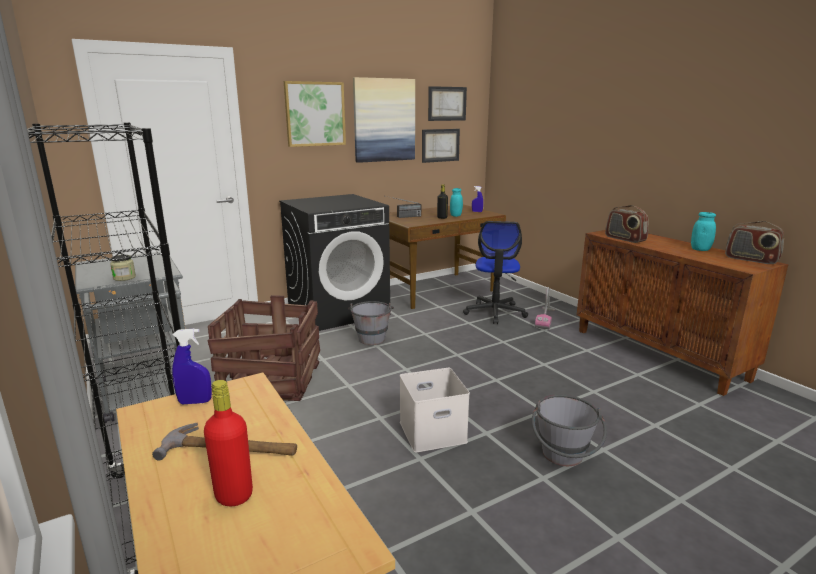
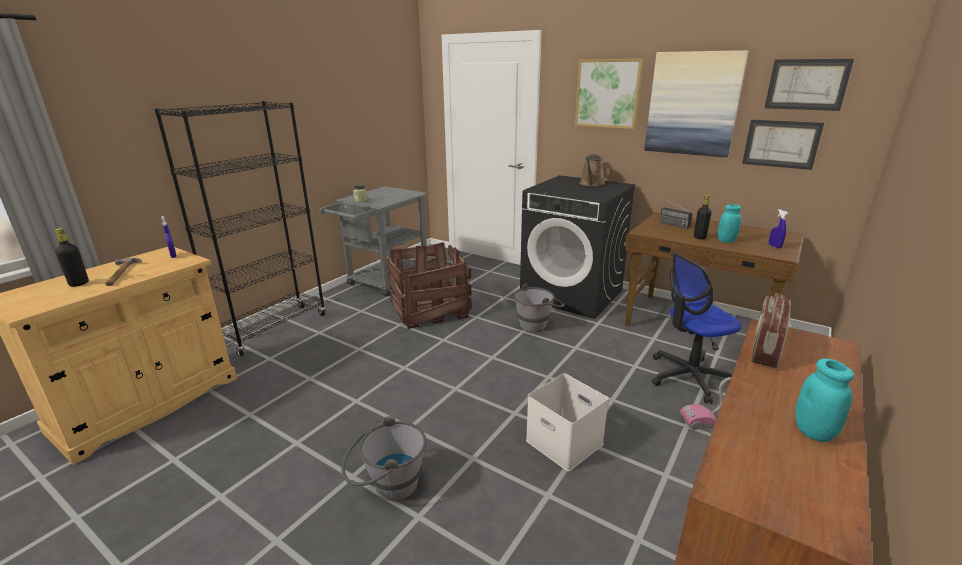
camera: 65 degrees right, 5 degrees up
(234, 495) = (79, 283): red bottle -> black bottle
(330, 199) = (591, 184): none -> brown watering can
(433, 431) = (398, 397): white storage box -> white storage box (566, 442)
(751, 259) = (822, 503): radio -> none

